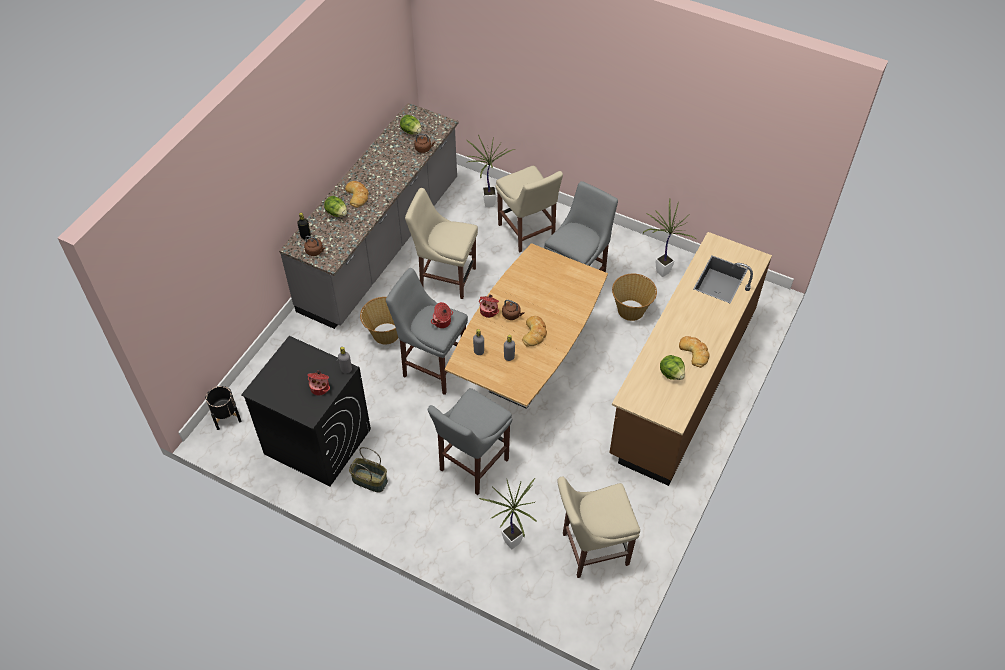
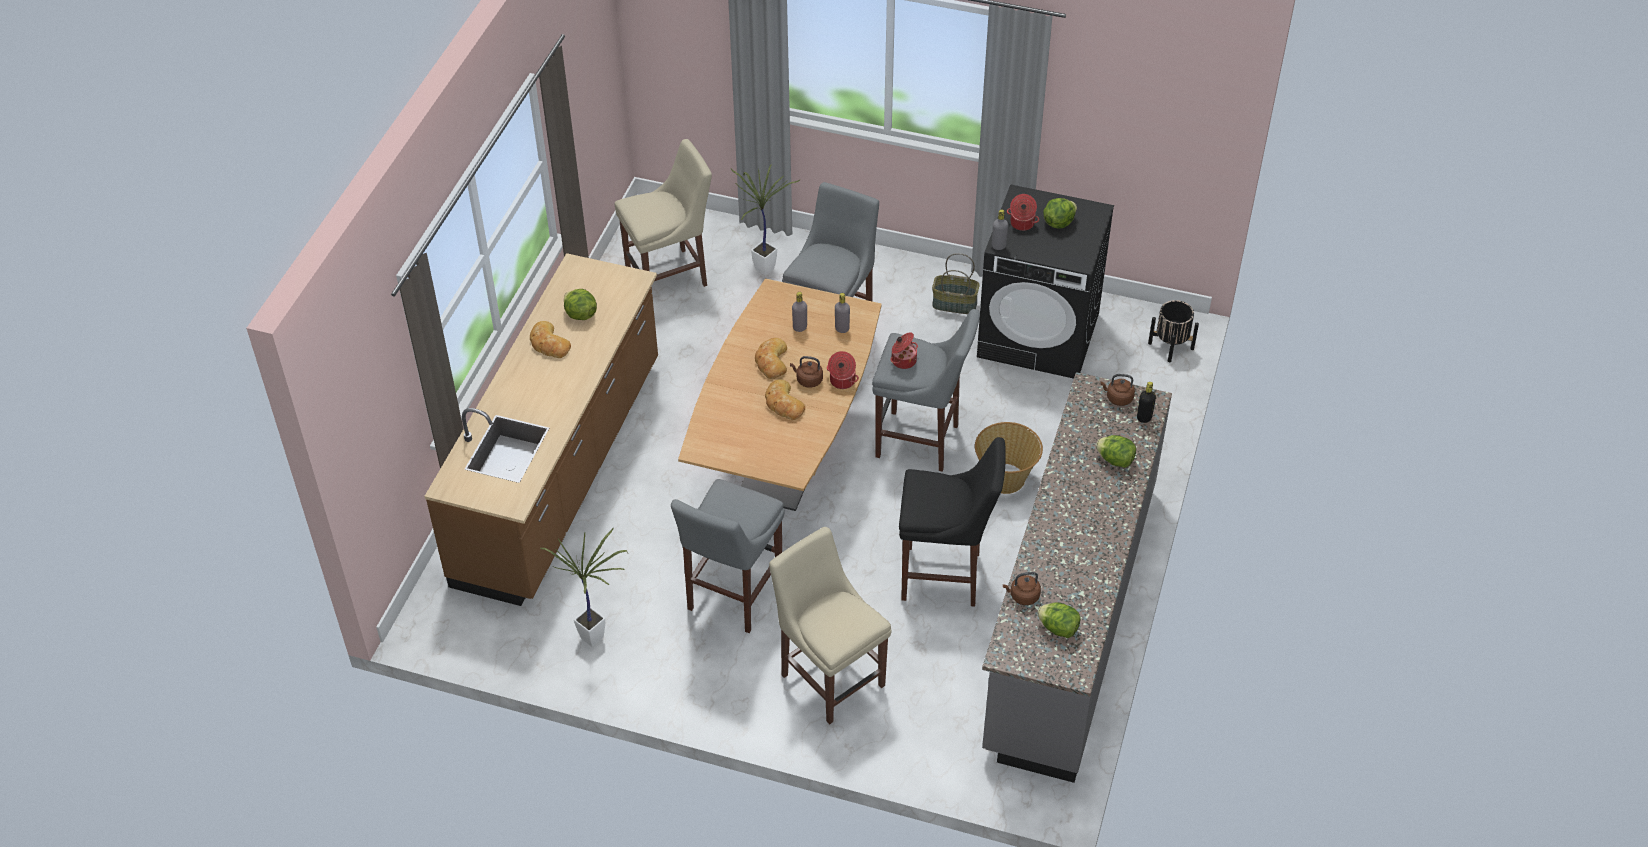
camera: 170 degrees right, 5 degrees down
(291, 384) = (1058, 222): none -> lettuce
(357, 195) = (1097, 494): bread -> bread (783, 403)
(445, 277) = (946, 577): beige chair -> black stool
(488, 206) = (912, 720): potted plant -> none
(631, 310) = (640, 567): basket -> none

